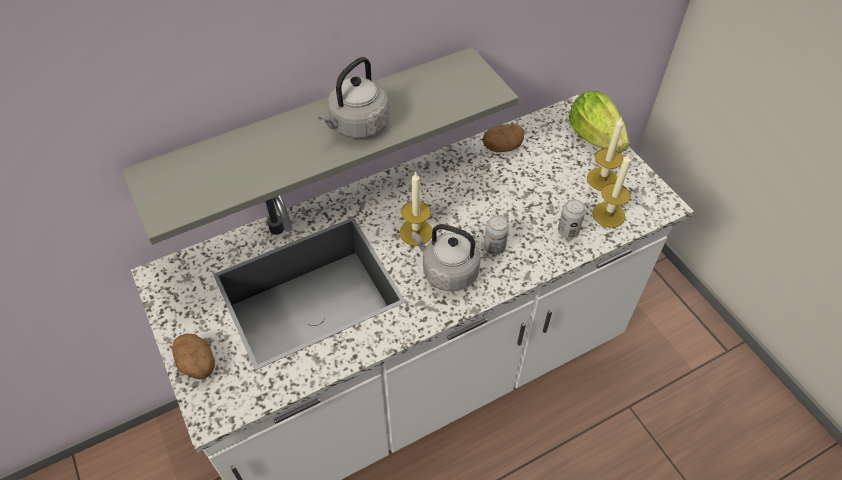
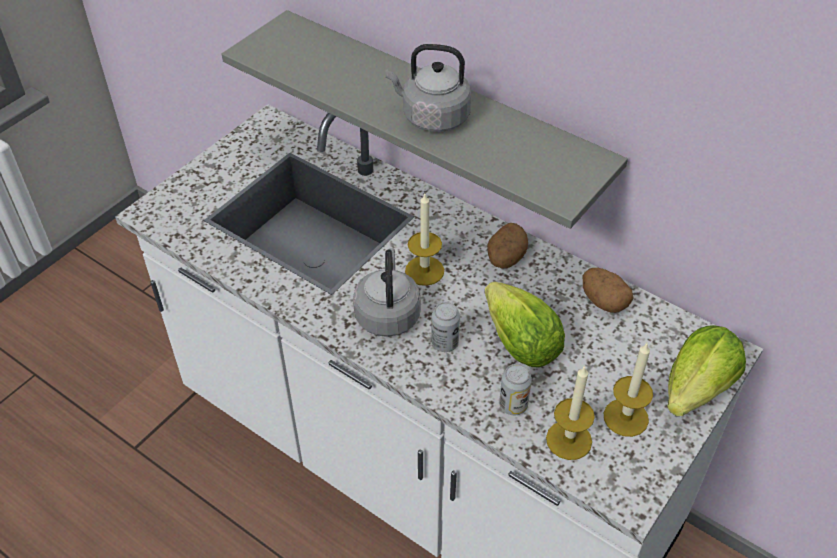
camera: 65 degrees right, 5 degrees down
(198, 365) = (192, 184): potato -> potato (505, 258)
(516, 206) = (520, 344): none -> lettuce

